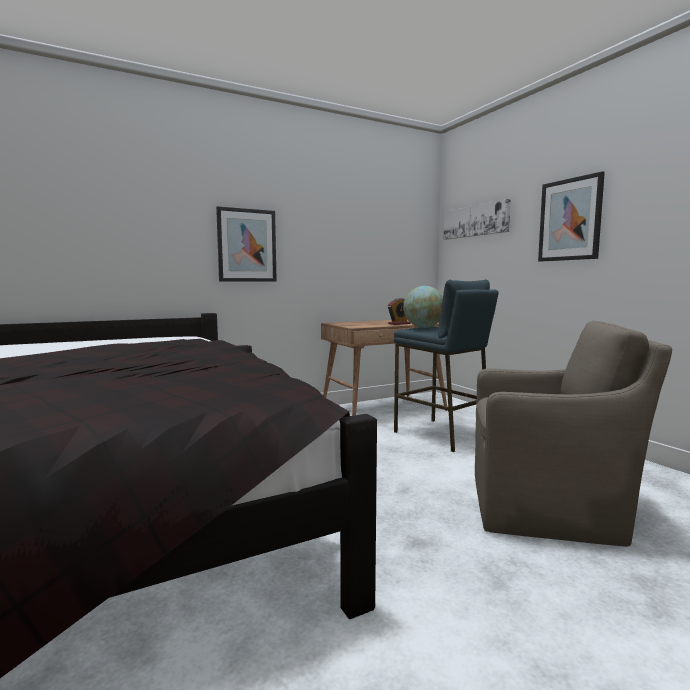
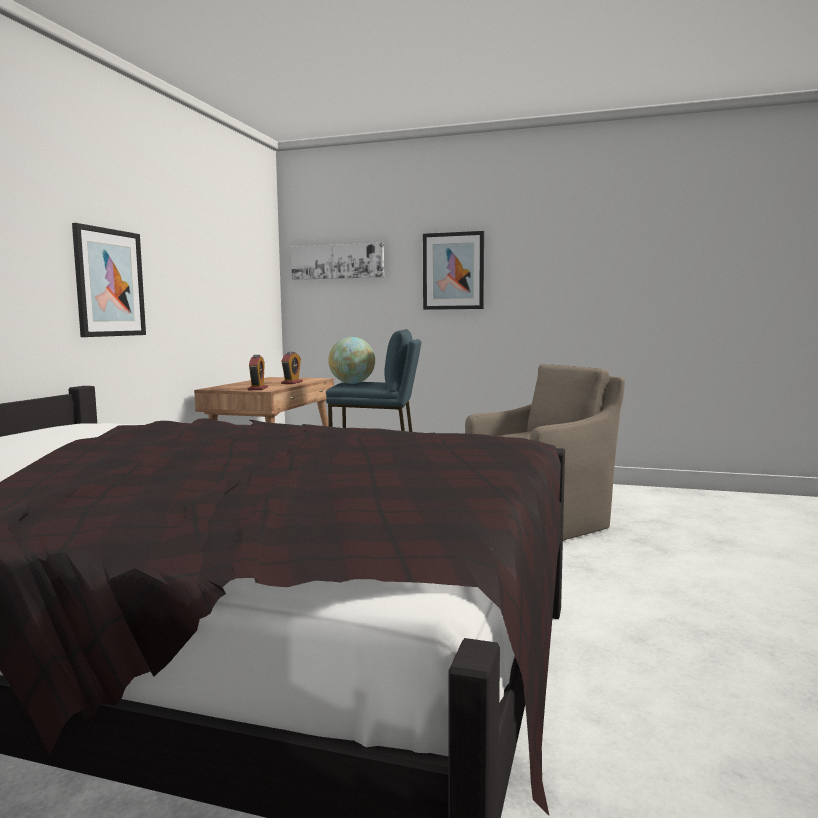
camera: 45 degrees left, 0 degrees up
(355, 325) = (257, 389): none -> alarm clock

